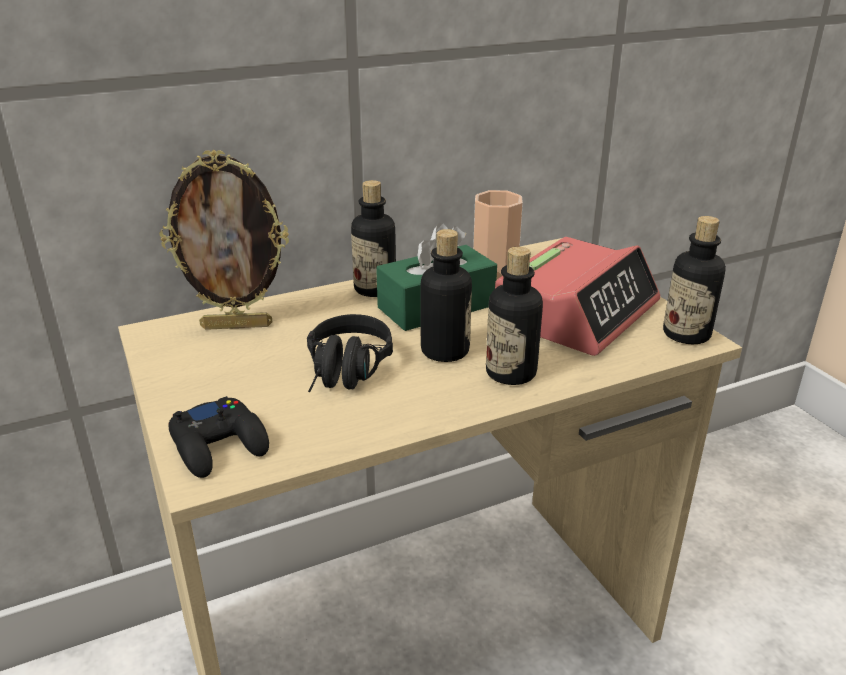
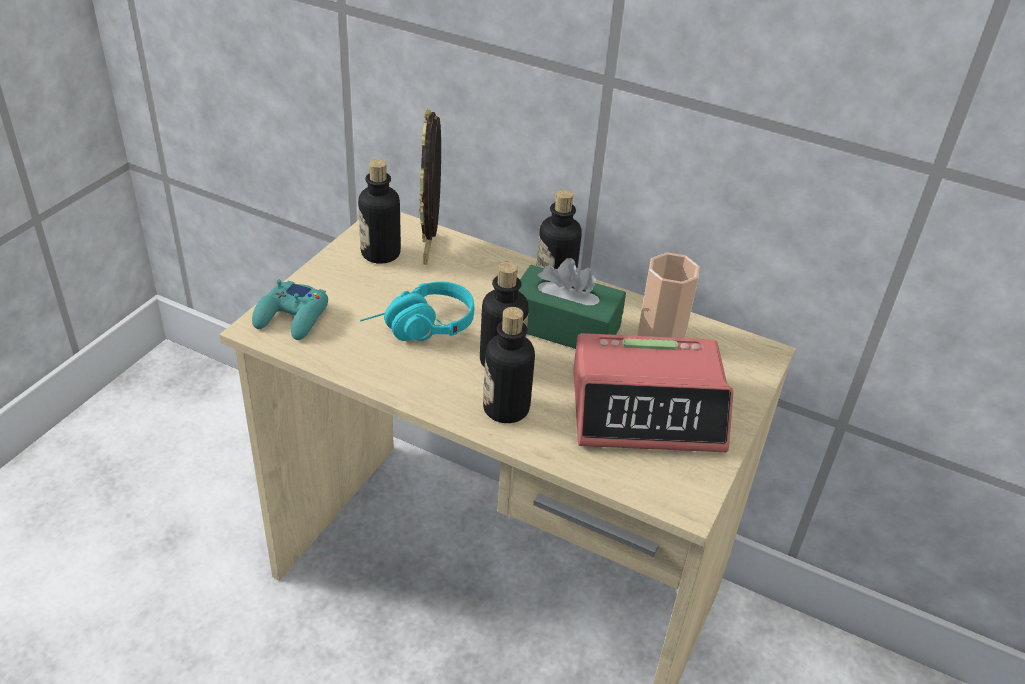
camera: 50 degrees right, 10 degrees up
(220, 445) = (292, 317): black game controller -> turquoise game controller
(237, 325) = (430, 249): picture frame -> picture frame turned 45 degrees clockwise
(346, 375) = (419, 329): black headphones -> turquoise headphones
(686, 334) = (686, 492): bottle -> bottle (380, 253)

